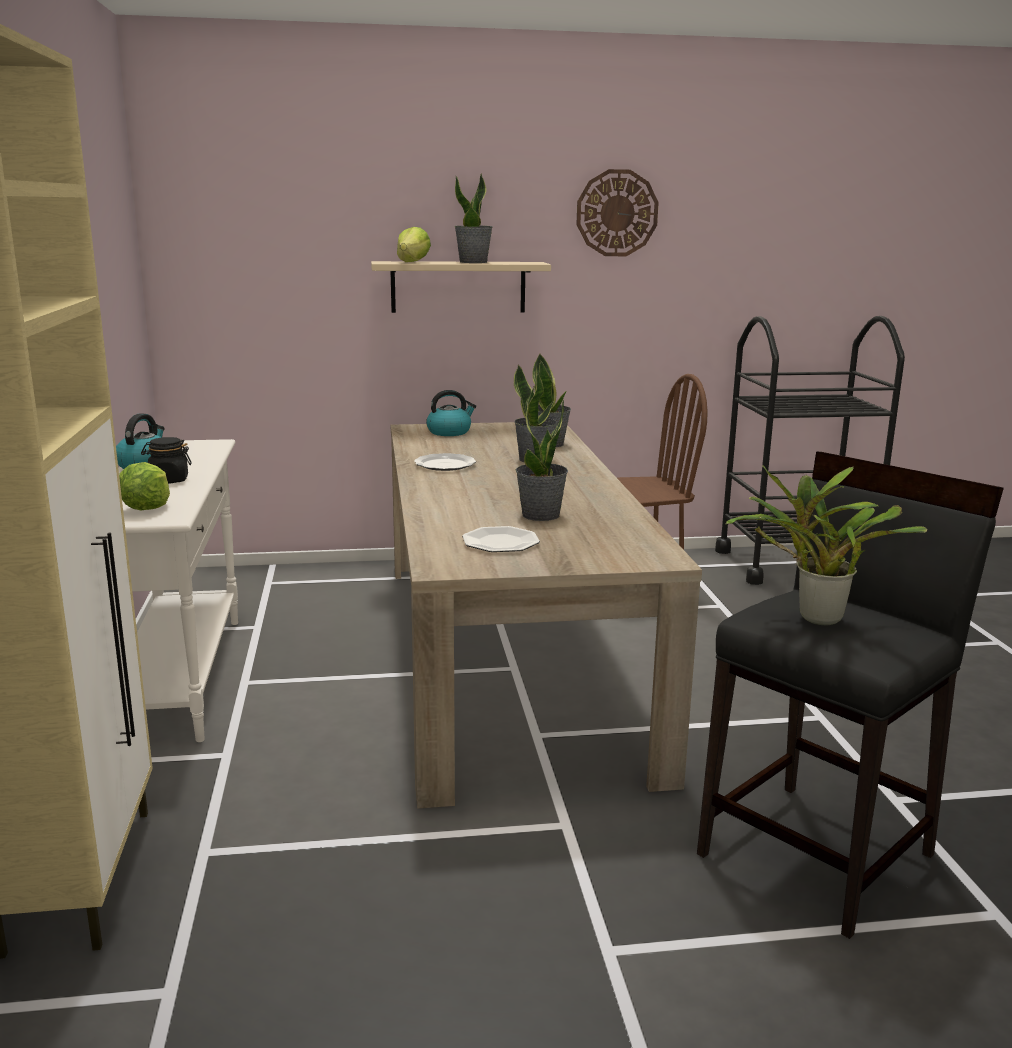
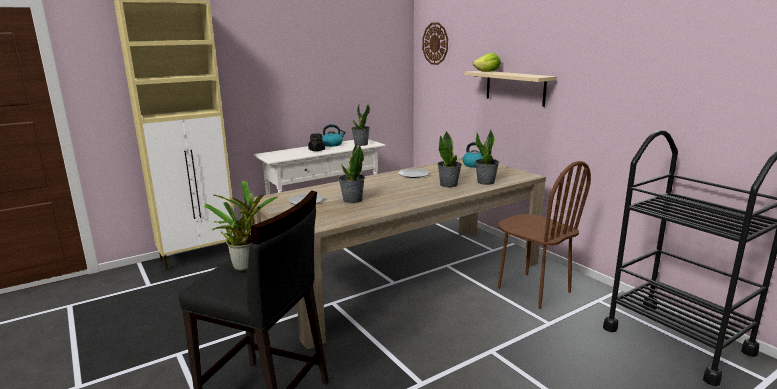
camera: 65 degrees right, 0 degrees up
(146, 508) = (282, 155): lettuce -> none
(473, 262) = (513, 74): potted plant -> potted plant (361, 144)
(617, 213) = (601, 46): wall clock -> wall clock (435, 43)

